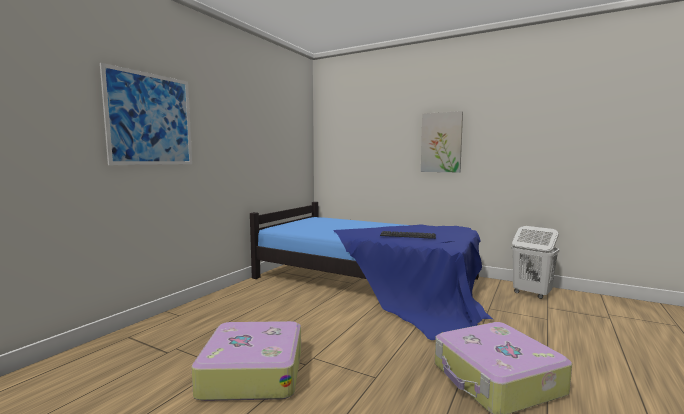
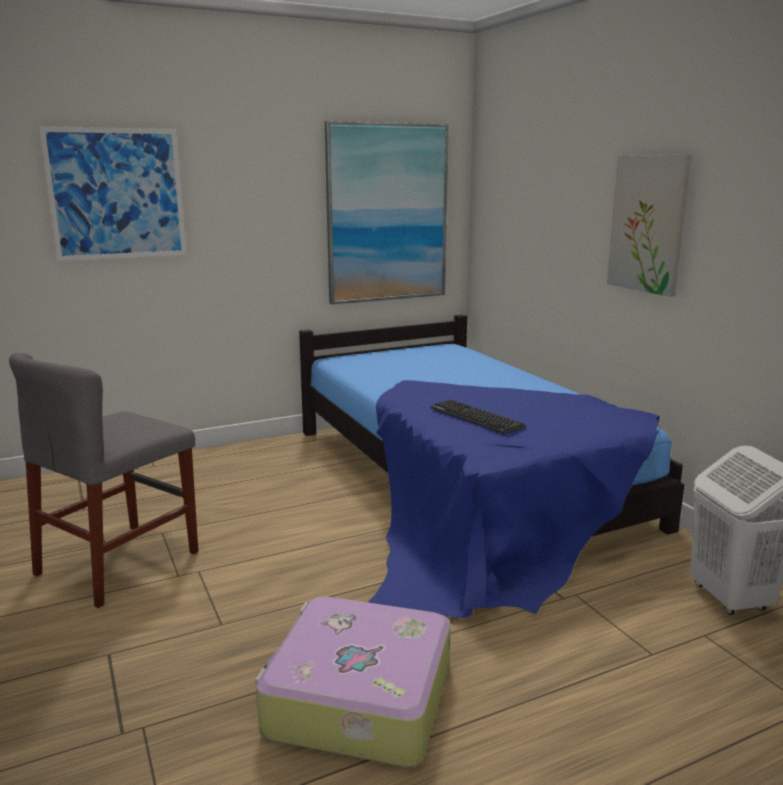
camera: 35 degrees right, 10 degrees up
(252, 372) = (118, 563): suitcase -> grey chair
(284, 146) = (387, 213): none -> picture

